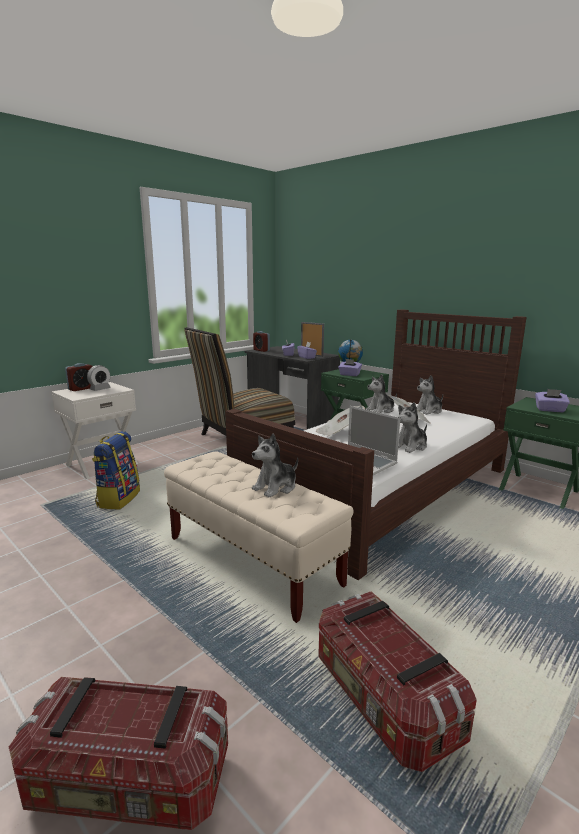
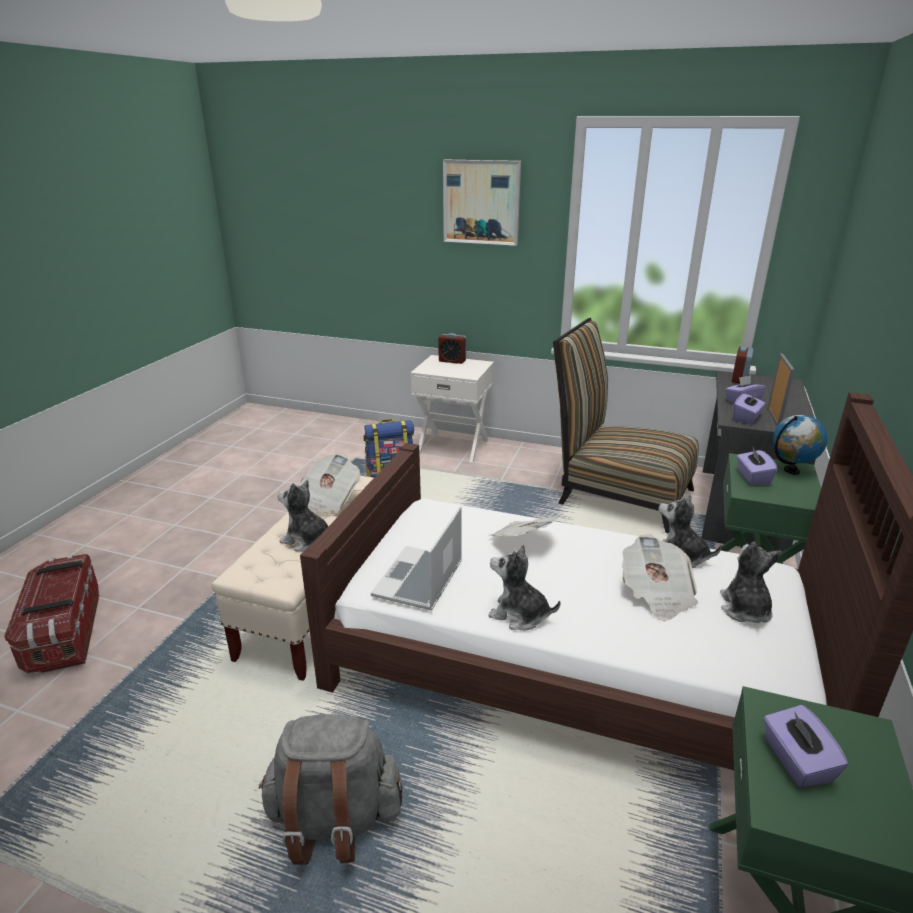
camera: 65 degrees right, 10 degrees up
(77, 248) = (481, 202): none -> picture
(100, 389) = (459, 367): alarm clock -> none
(221, 472) = (328, 500): none -> newspaper
(383, 699) = (139, 746): storage box -> none
(429, 411) = (745, 609): plush toy -> plush toy turned 60 degrees clockwise
(485, 593) = (334, 819): none -> grey backpack

